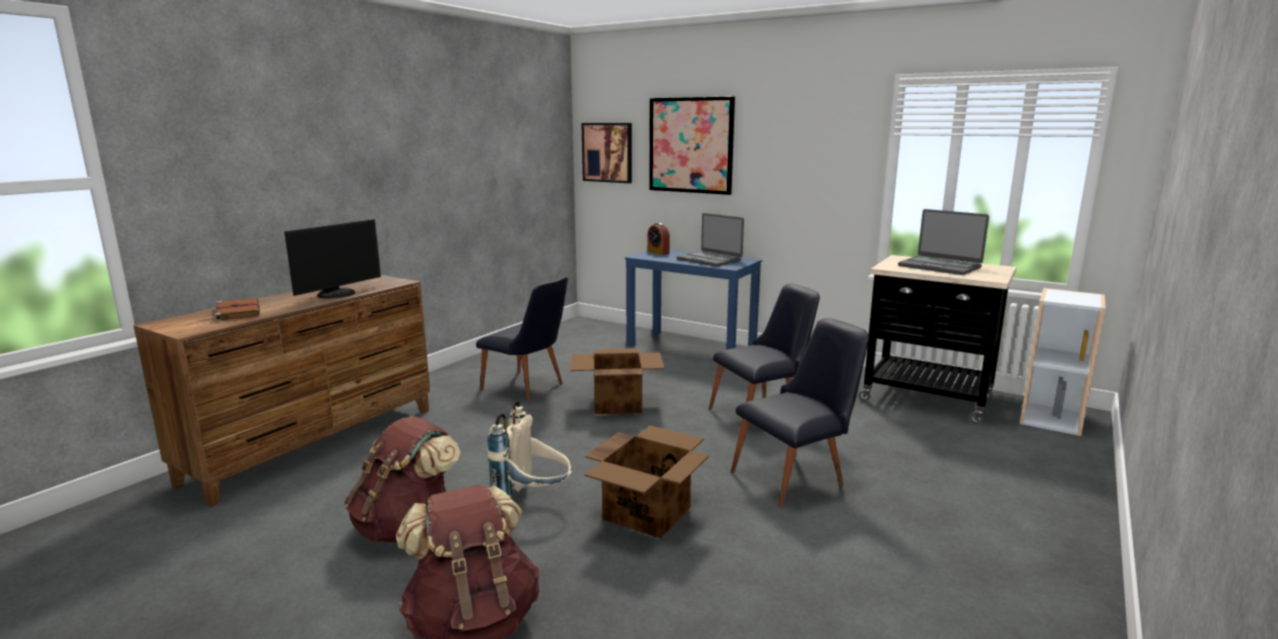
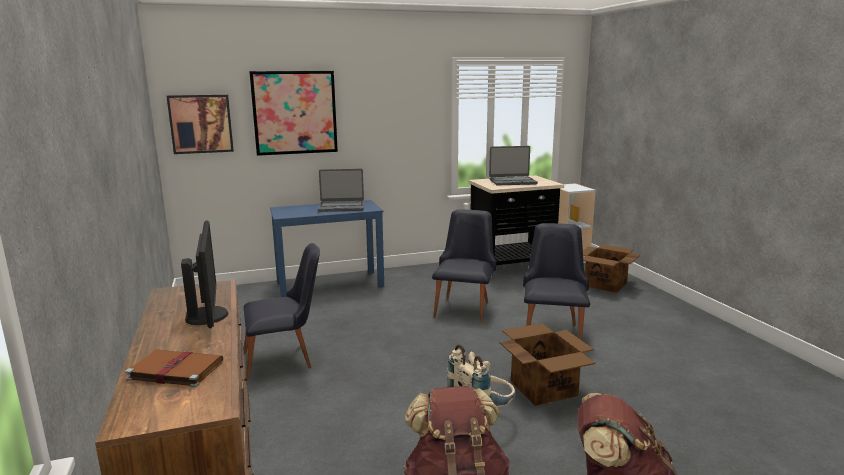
camera: 50 degrees left, 0 degrees up
(616, 404) = (375, 340): cardboard box -> cardboard box (605, 284)
(658, 252) = (286, 210): alarm clock -> none

